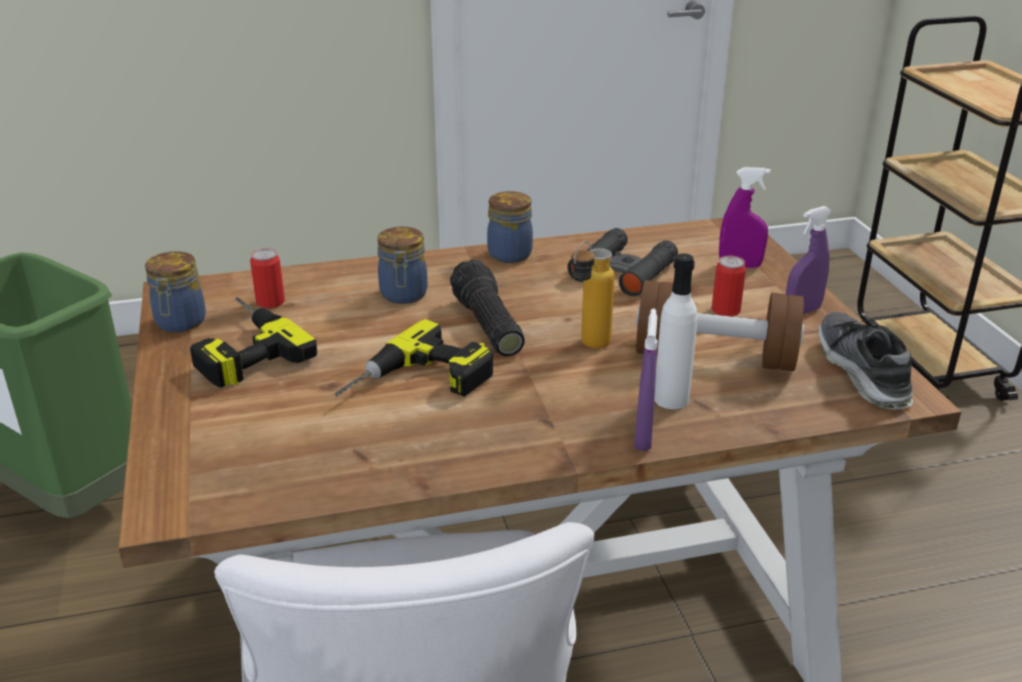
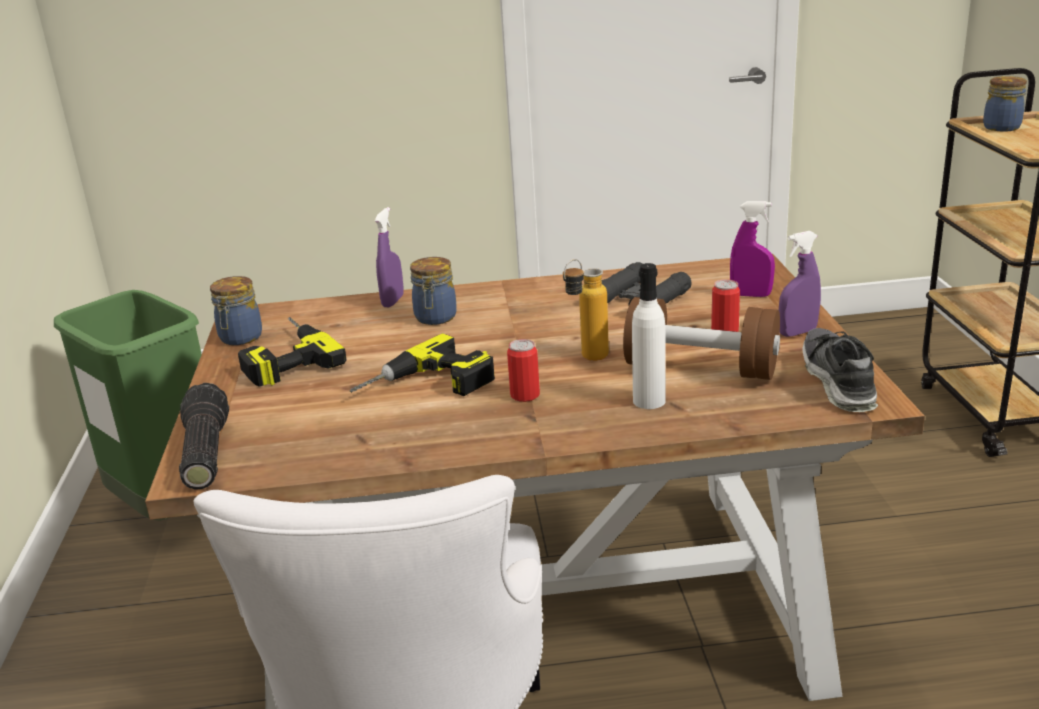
camera: 10 degrees right, 5 degrees down
(270, 302) = (320, 323): can -> can (525, 395)
(486, 325) = (500, 342): flashlight -> flashlight (203, 454)
(510, 253) = (540, 286): jar -> jar (1001, 127)
(643, 437) = (613, 430): purple spray bottle -> purple spray bottle (393, 301)

